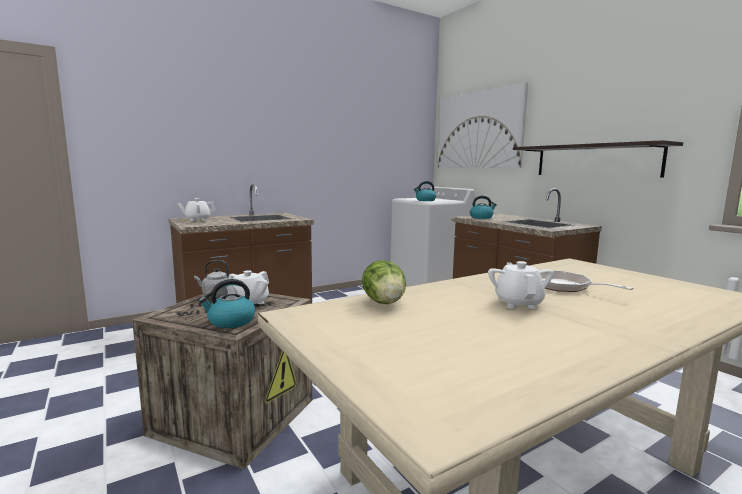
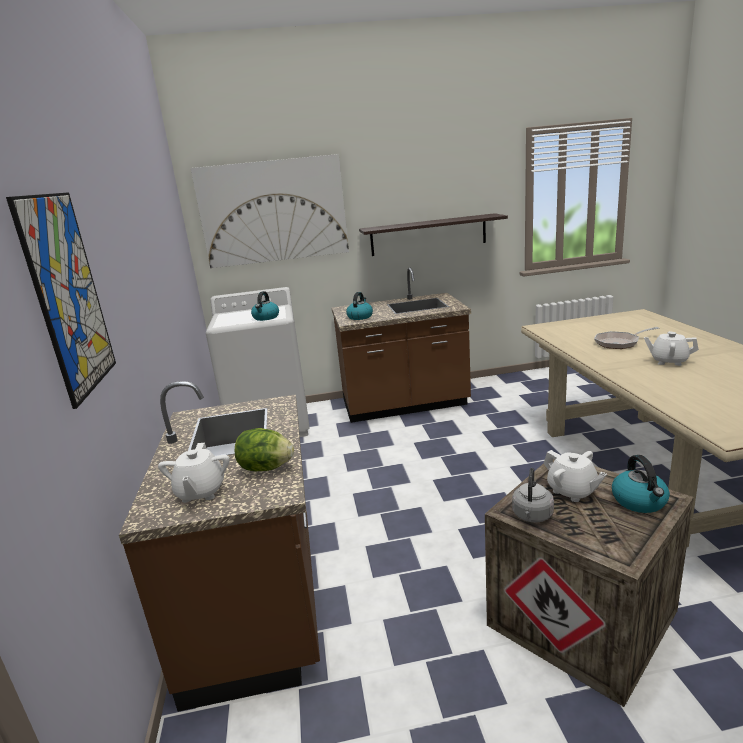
camera: 65 degrees left, 10 degrees up
(199, 124) = (68, 295): none -> picture
(384, 303) = (680, 400): lettuce -> lettuce (266, 468)

